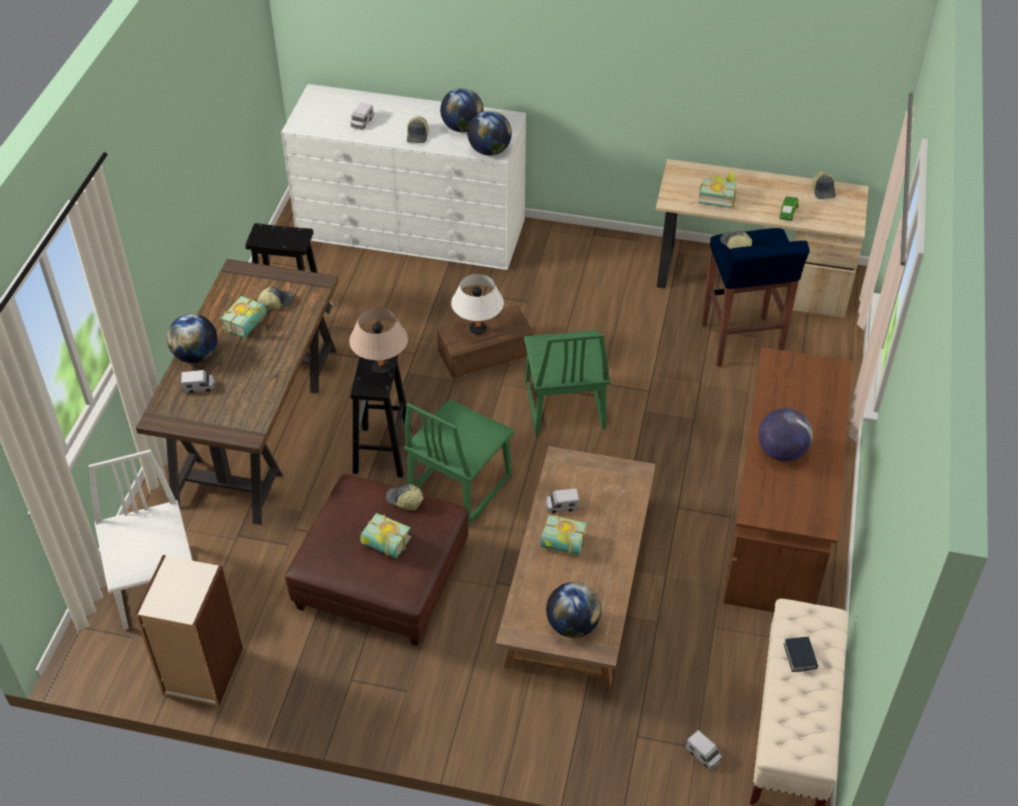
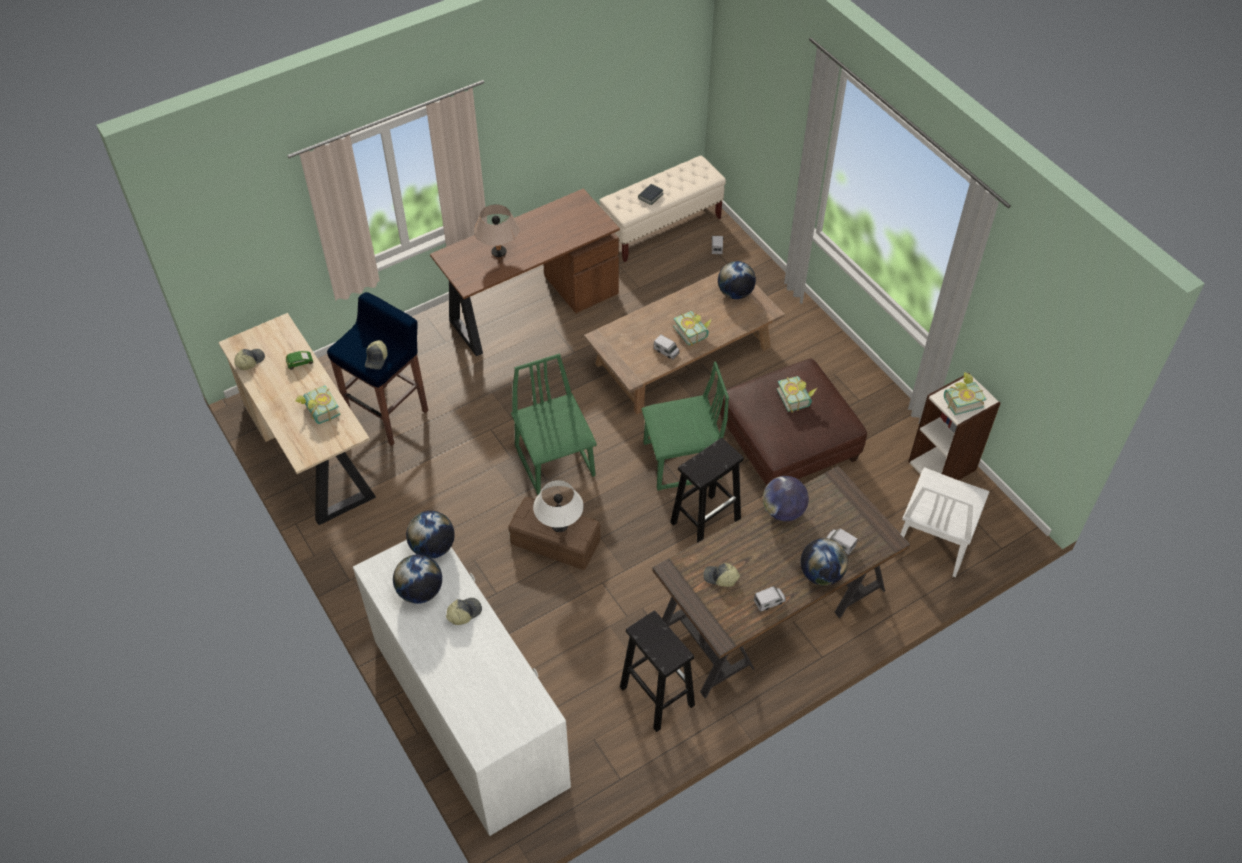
camera: 135 degrees left, 5 degrees up
(249, 326) = (760, 571): book -> book (961, 400)
(362, 122) = (488, 670): toy truck -> toy truck (769, 602)
(381, 368) = (704, 461): beige table lamp -> beige table lamp (499, 252)
(404, 500) = (756, 416): cap -> none
(563, 406) = (555, 461): green chair -> green chair turned 60 degrees counterclockwise
(781, 452) = (544, 240): globe -> globe (783, 511)

